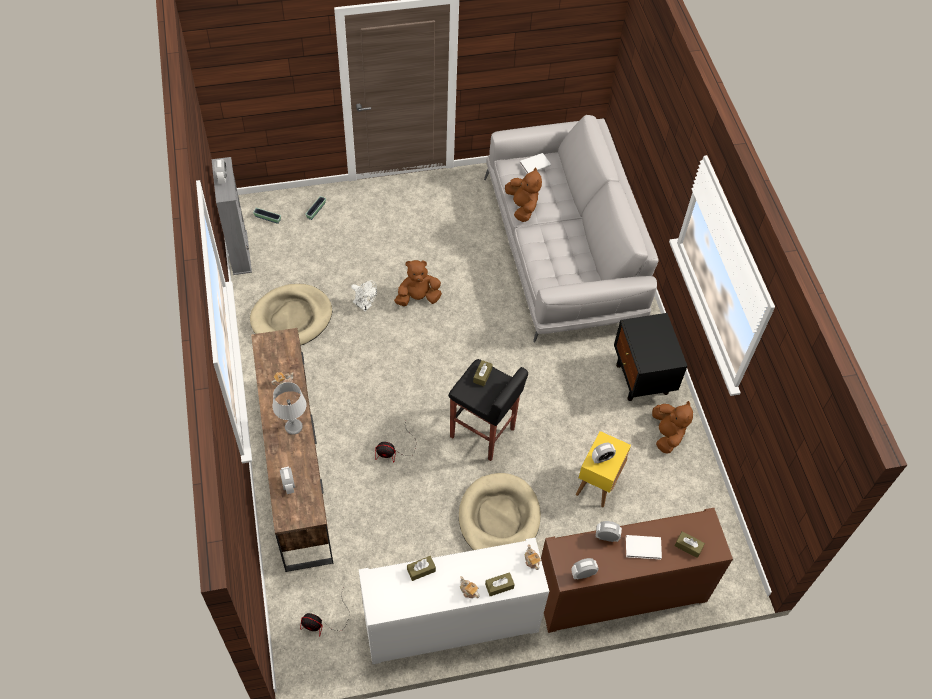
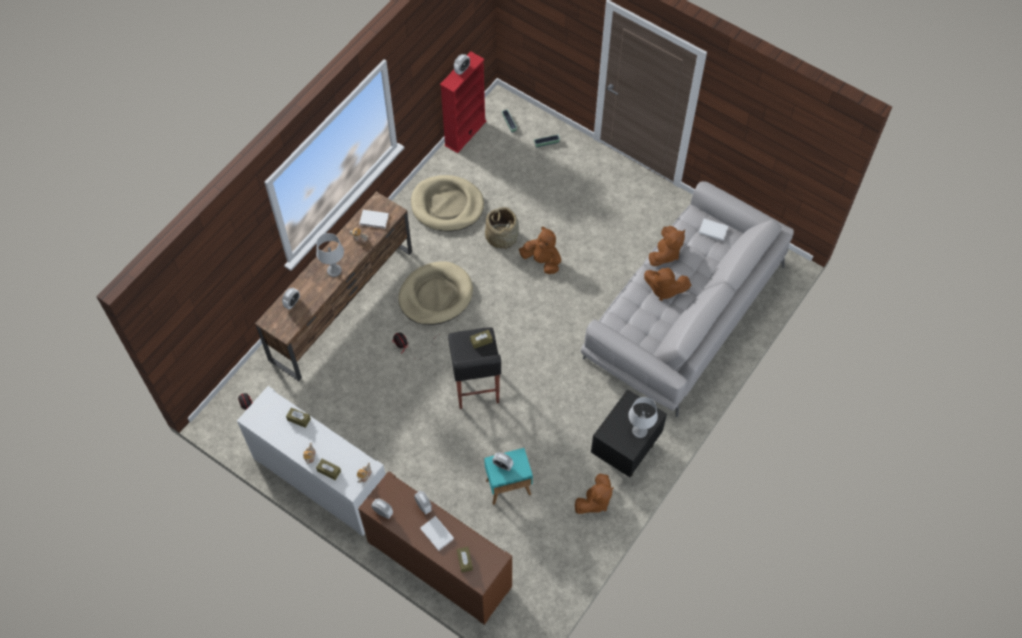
camera: 50 degrees right, 5 degrees up
(239, 252) = (465, 133): grey bookcase -> red bookcase
(278, 358) = (374, 220): none -> white book
(364, 305) = (501, 236): white fan -> basket
(499, 518) = (422, 448): beige dog bed -> beige dog bed (435, 295)
(552, 232) = (664, 289): none -> brown plush toy
(598, 483) = (509, 487): yellow side table -> turquoise side table
(665, 341) = (640, 431): none -> grey table lamp

